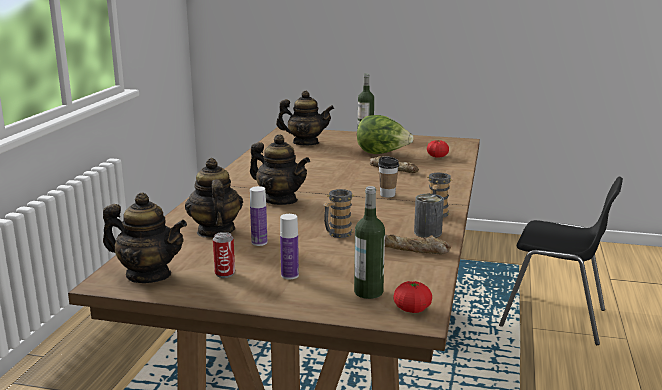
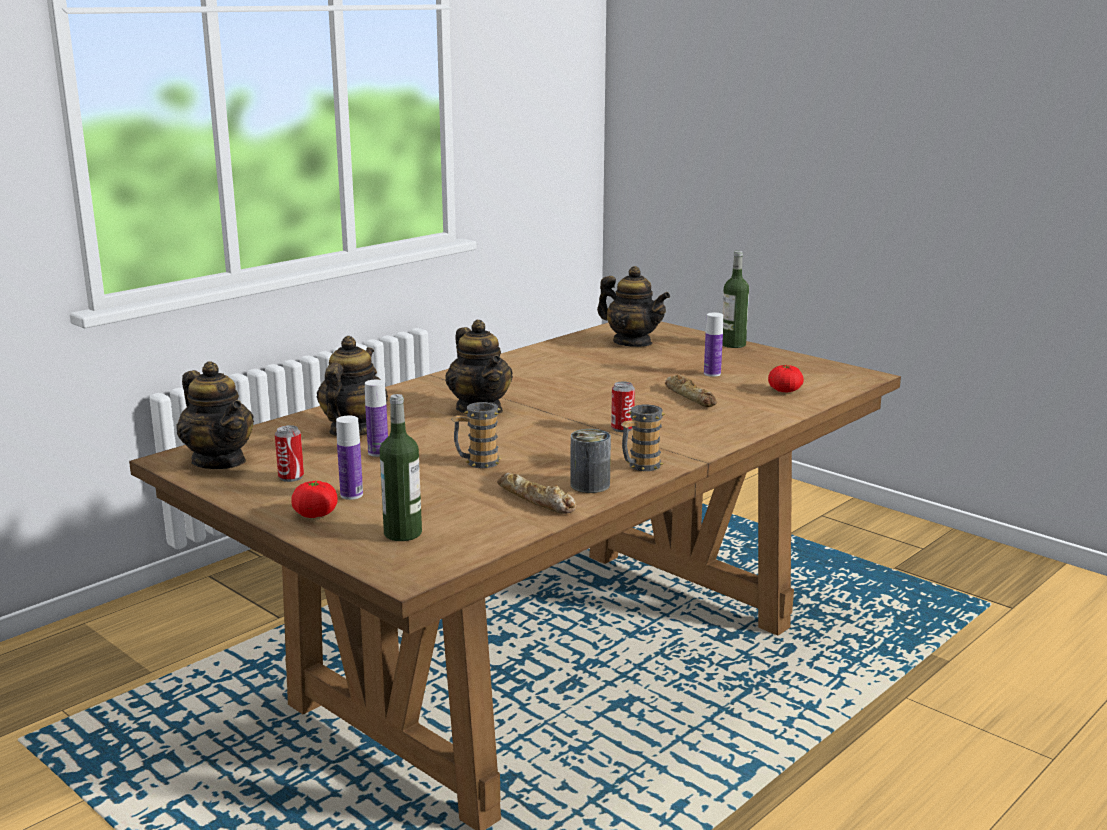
camera: 30 degrees right, 0 degrees up
(382, 153) = (712, 374): lettuce -> bottle
(387, 195) = (622, 428): cup -> can
(412, 309) = (418, 563): tomato -> tomato (315, 514)
(554, 318) = (959, 695): black chair -> none

